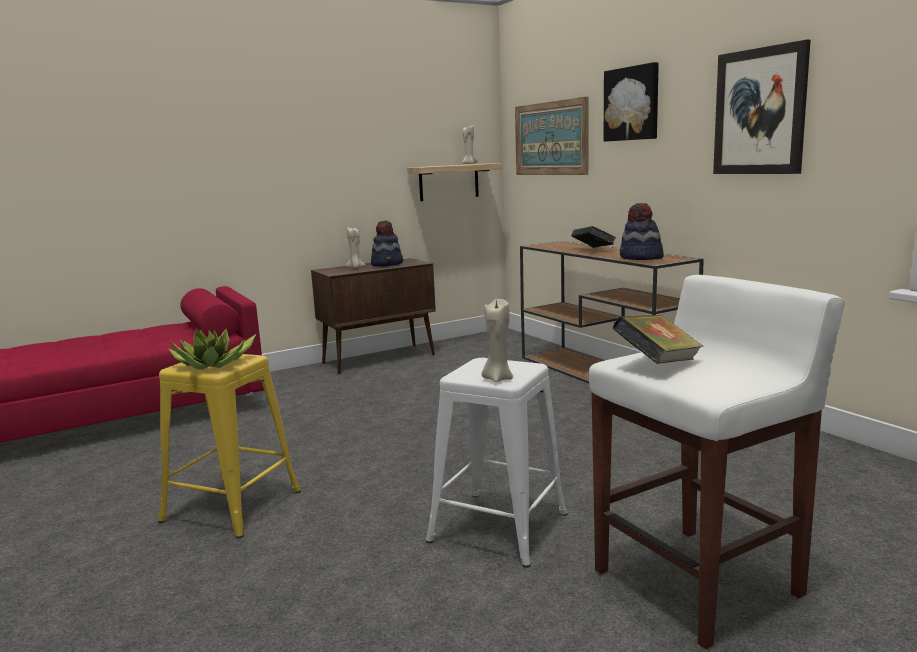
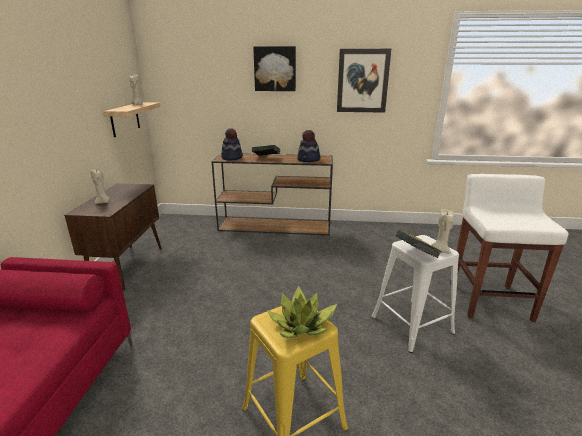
camera: 55 degrees left, 10 degrees up
(387, 264) = (121, 193): hat -> hat (232, 158)
(550, 138) = (199, 86): picture -> none
(657, 364) = (505, 220): book -> book (415, 255)

